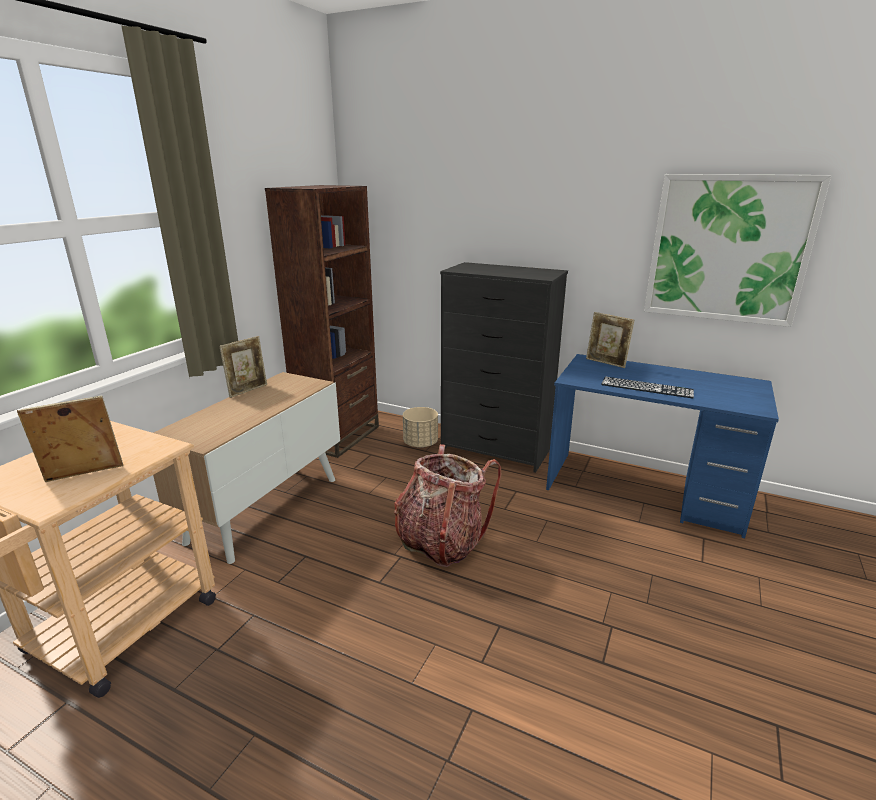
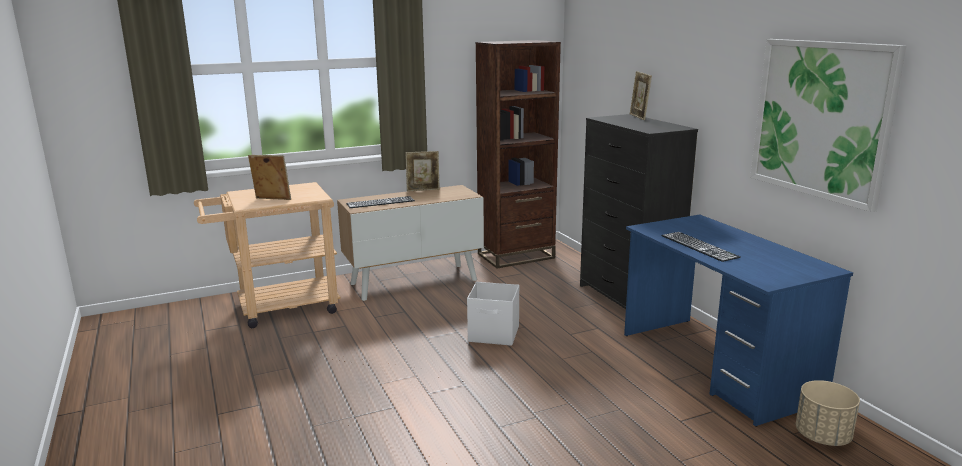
camera: 40 degrees right, 5 degrees down
(220, 423) = (380, 202): none -> keyboard
(420, 444) = (570, 277): beige planter -> beige planter (822, 437)
(441, 542) = (494, 334): backpack -> white storage box
(606, 363) = (709, 225): picture frame -> picture frame (638, 117)

